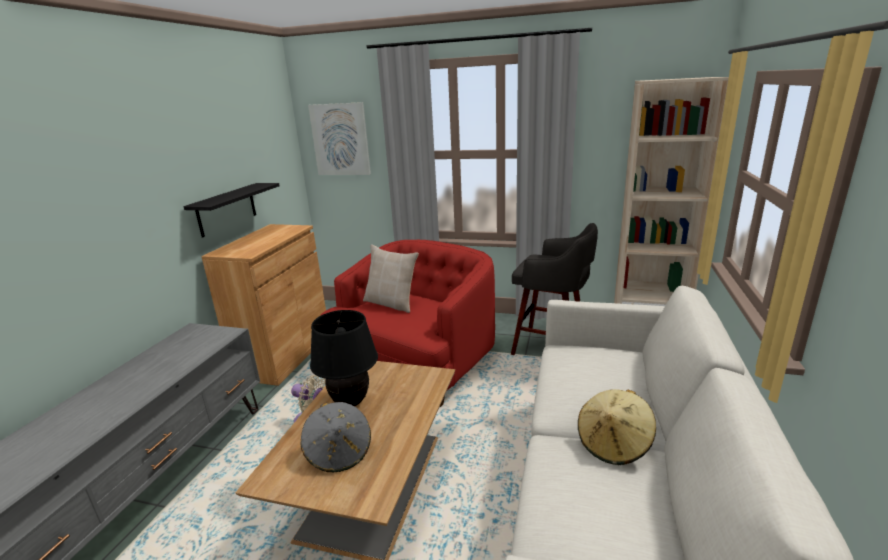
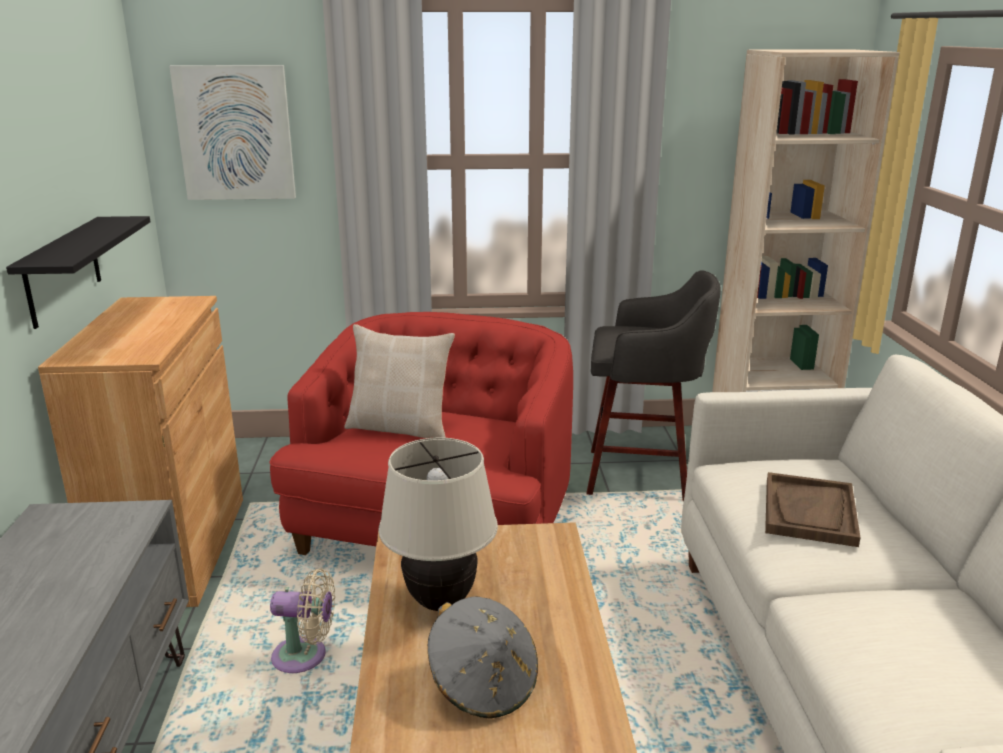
camera: 20 degrees left, 0 degrees up
(350, 403) = (440, 602): black table lamp -> beige table lamp
(590, 383) = (809, 512): none -> brown tray
(614, 444) = (900, 589): beige hat -> none

